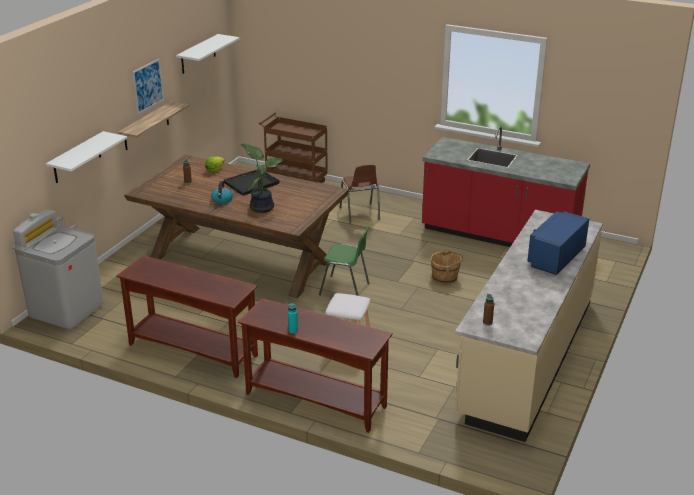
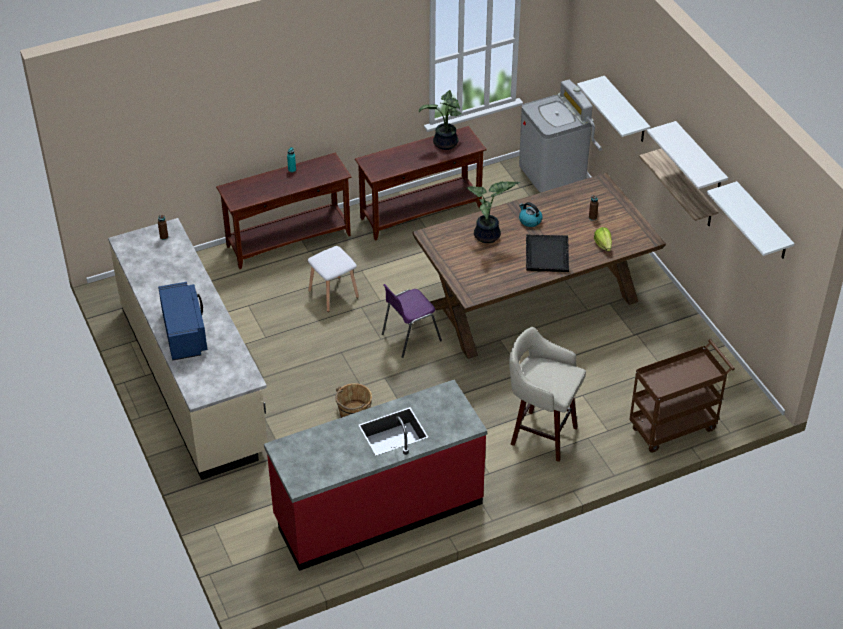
camera: 130 degrees right, 15 degrees up
(148, 86) = (699, 159): picture -> white shelf
(158, 274) = (445, 144): none -> potted plant
(345, 289) = (409, 337): green chair -> purple chair
(360, 214) = (541, 434): brown chair -> beige stool

